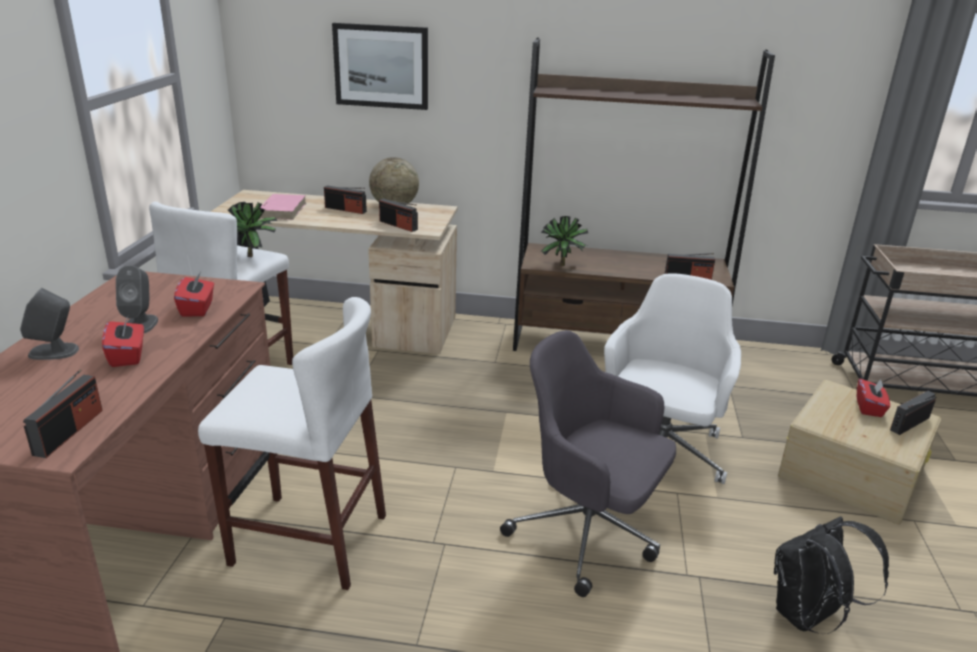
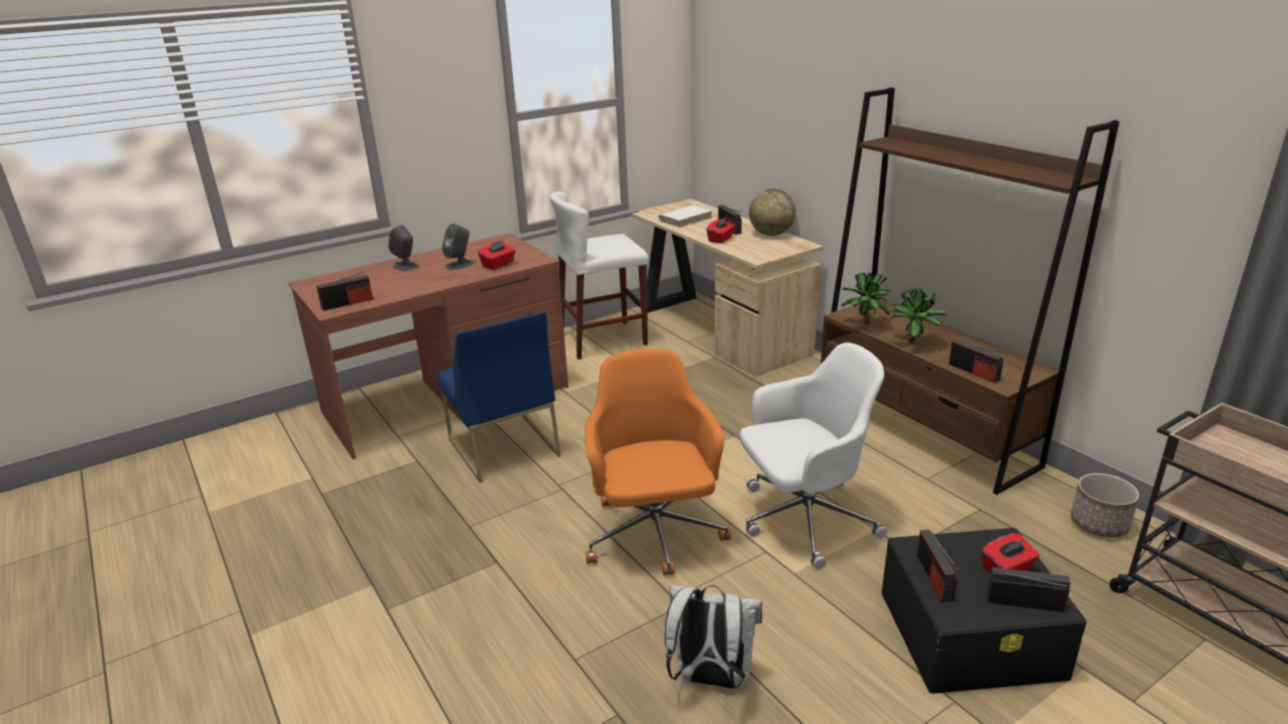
camera: 50 degrees right, 0 degrees up
(128, 356) = (426, 278): red tissue box -> red tissue box (720, 239)
(254, 256) = (620, 248): potted plant -> potted plant (915, 343)
(281, 210) = (685, 219): pink book -> white book
(309, 540) = (502, 447): white stool -> blue chair
(381, 66) = (781, 104): picture -> none
(398, 225) = (742, 249): radio -> radio (934, 578)
(588, 533) = (655, 535): grey office chair -> orange office chair
(788, 363) = (1099, 524): none -> planter
(807, 617) = (710, 678): black backpack -> white backpack
(852, 471) = (971, 633): beige storage box -> black storage box

